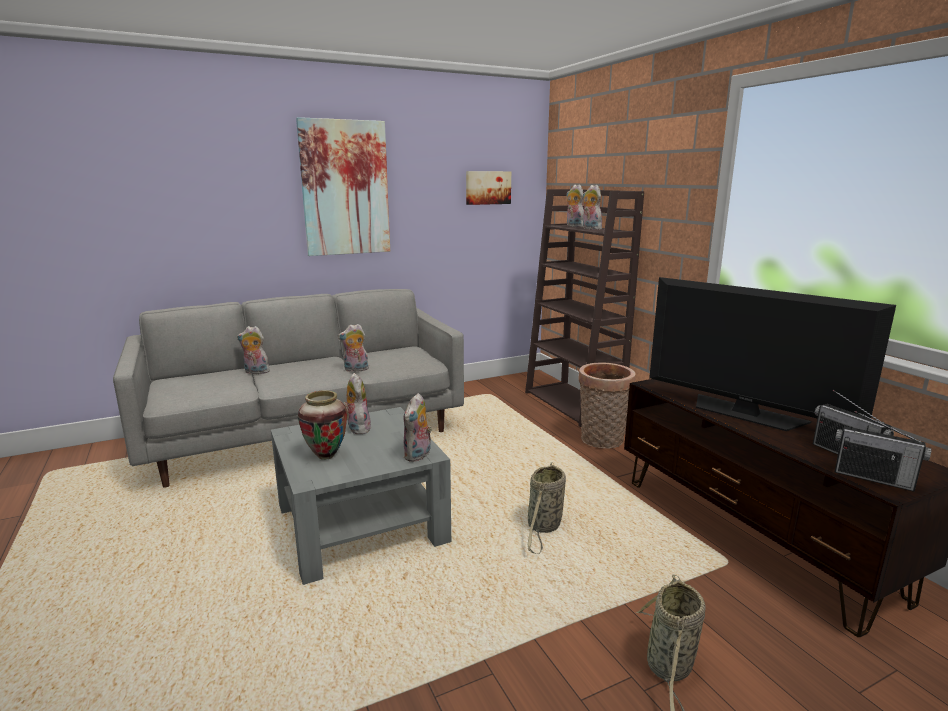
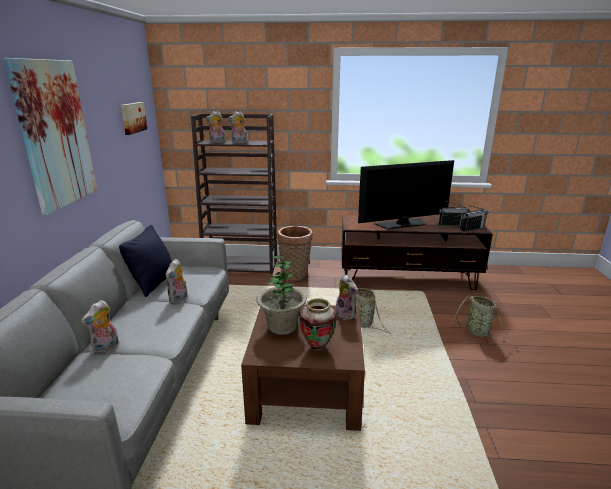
camera: 60 degrees left, 5 degrees up
(357, 428) = (282, 326): plush toy -> potted plant
(360, 524) = (306, 388): grey coffee table -> brown coffee table
(377, 353) = (153, 283): none -> black pillow

